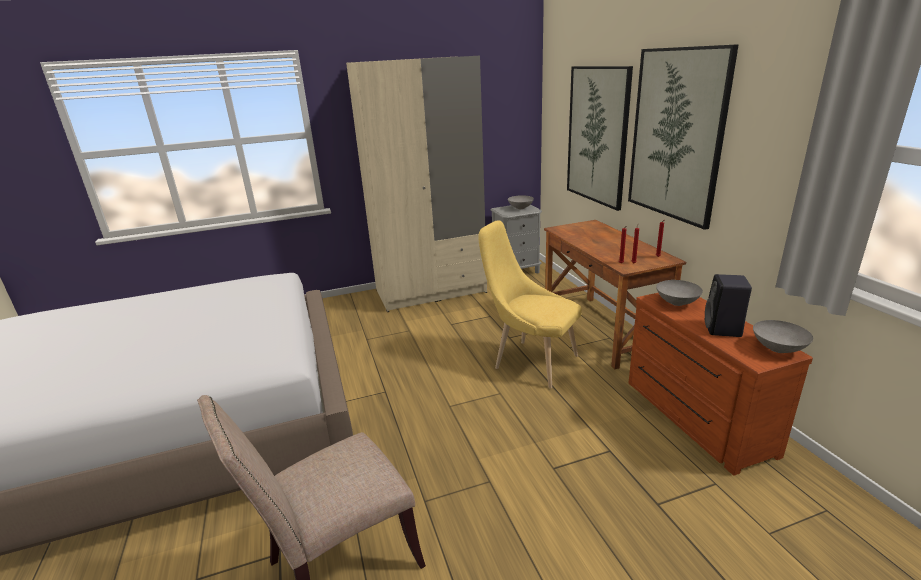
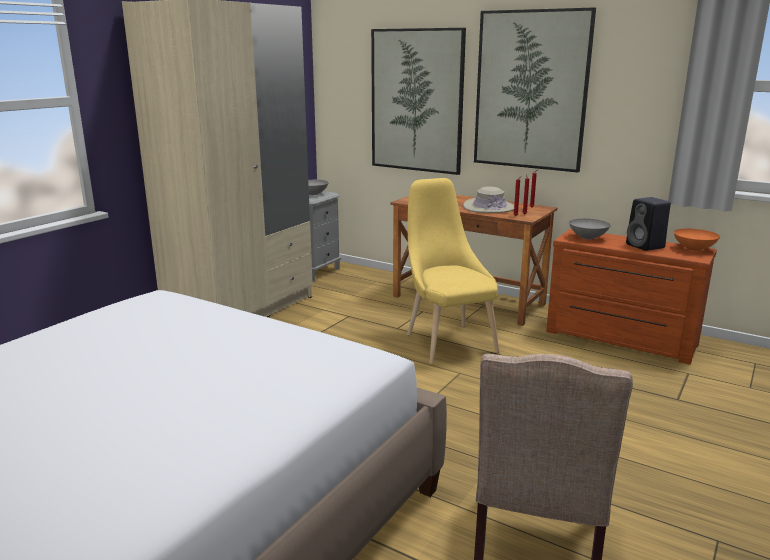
camera: 40 degrees left, 5 degrees down
(530, 361) = (447, 341): yellow chair -> yellow chair turned 75 degrees clockwise
(615, 249) = (489, 207): none -> beige hat
(777, 348) = (693, 249): grey bowl -> orange bowl

